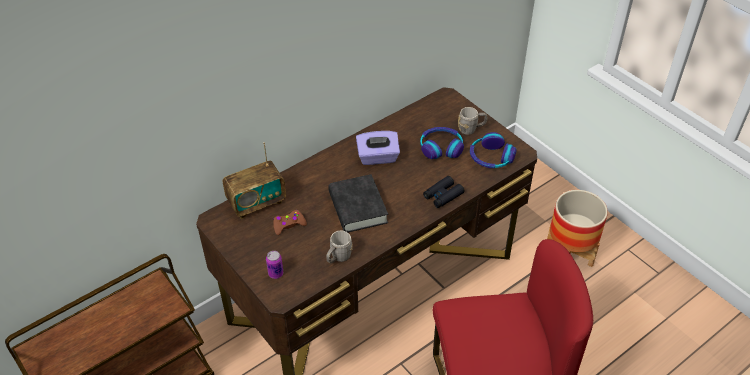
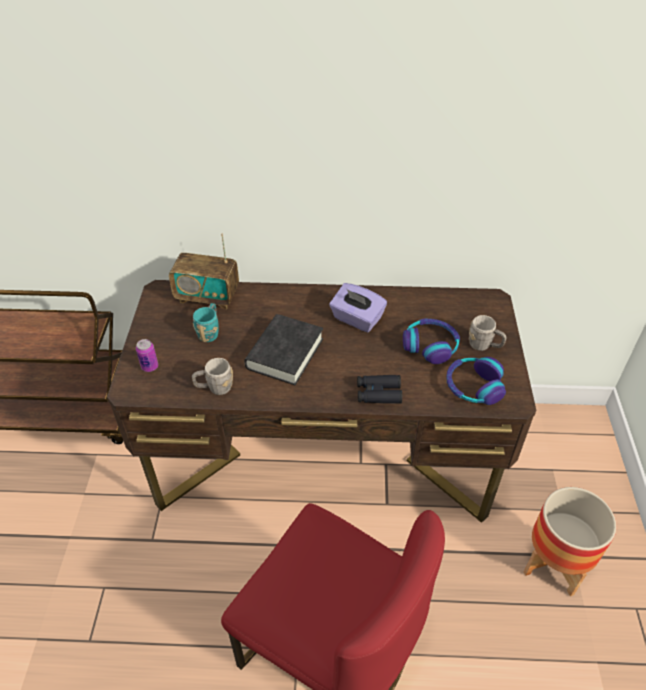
camera: 40 degrees right, 0 degrees up
(289, 225) = (210, 331): brown game controller -> turquoise mug

